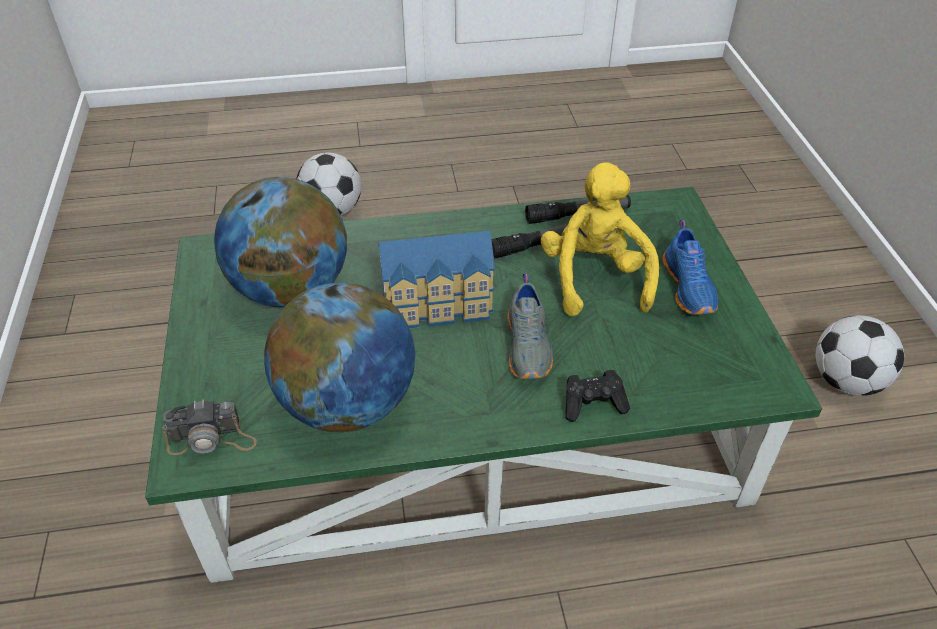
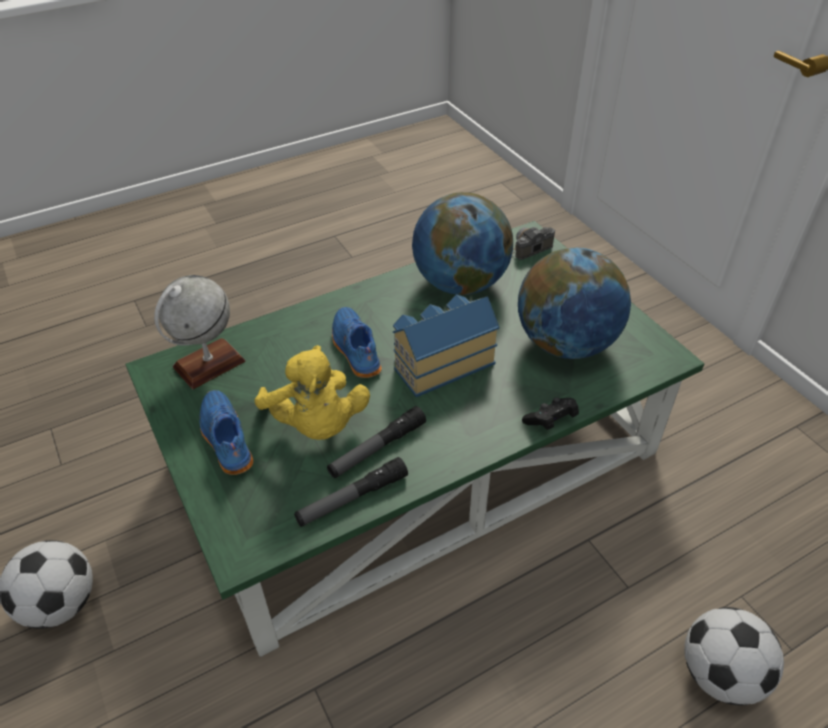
camera: 160 degrees right, 0 degrees up
(529, 346) = (354, 350): grey shoe -> blue shoe
(593, 404) = (296, 323): black game controller -> black game controller (550, 421)
(711, 375) = (209, 364): none -> globe

